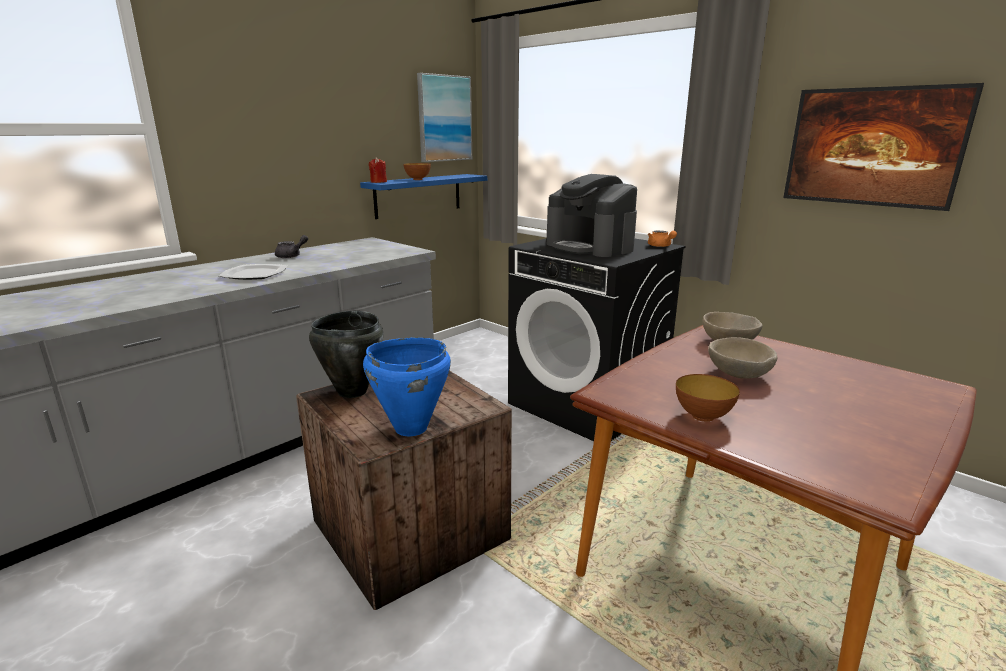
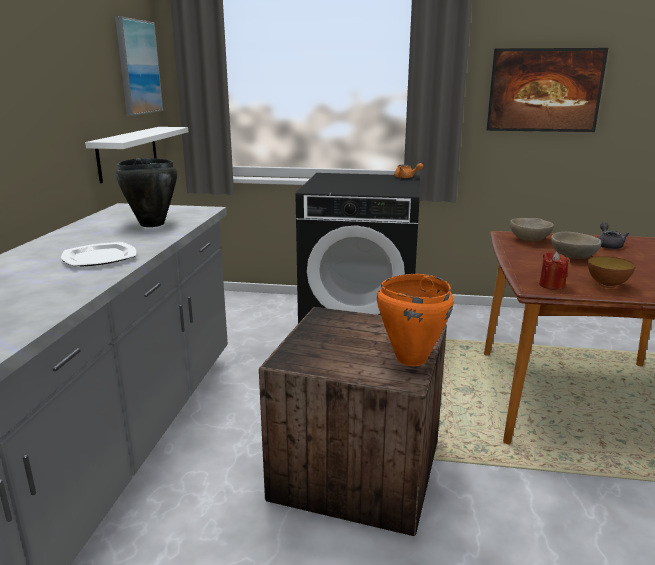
camera: 35 degrees left, 0 degrees up
(292, 256) = (84, 233): grey teapot -> grey teapot (608, 245)
(352, 392) = (307, 350): black cooking pot -> black cooking pot (151, 224)
(378, 182) = (108, 140): red candle -> red candle (551, 285)
(410, 428) = (410, 359): blue cooking pot -> orange cooking pot
(417, 179) = (139, 135): bowl -> none
(418, 195) = (128, 153): blue shelf -> white shelf
(590, 247) = (361, 184): coffee machine -> none

